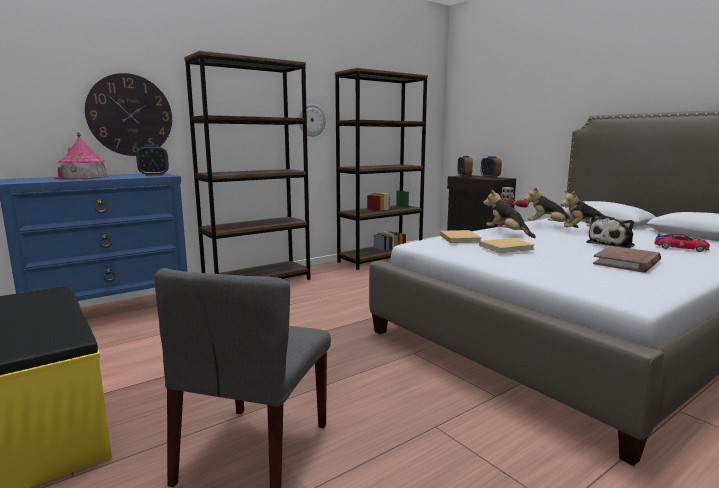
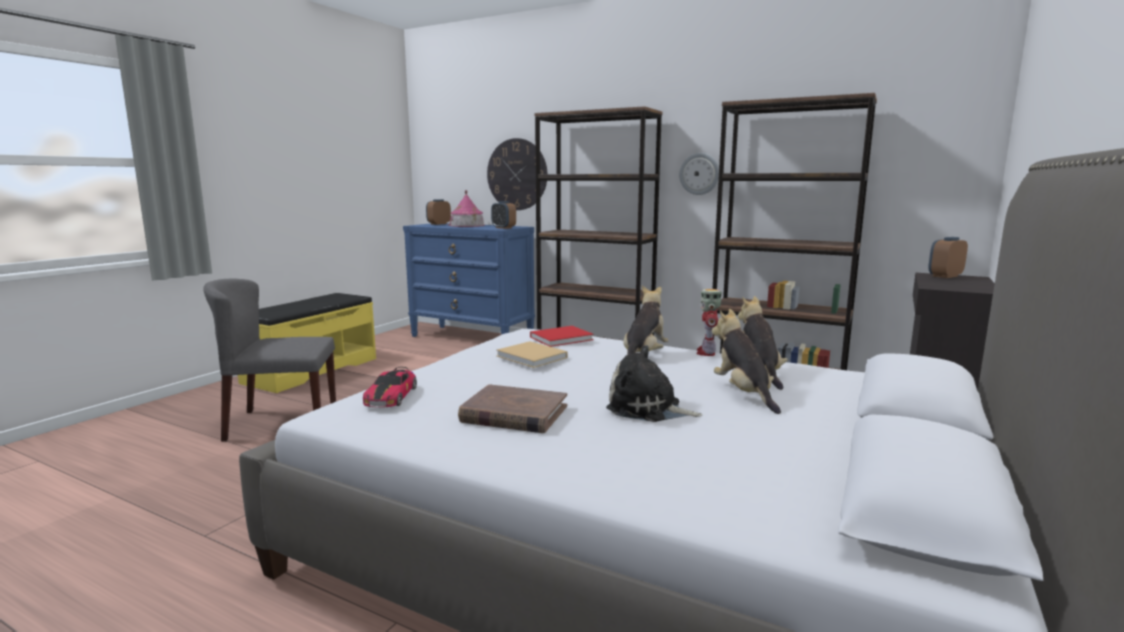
camera: 65 degrees right, 0 degrees up
(459, 238) = (563, 338): beige book -> red book
(490, 177) = (970, 285): alarm clock -> alarm clock (438, 224)
(680, 248) = (692, 457): toy car -> toy car (391, 396)

